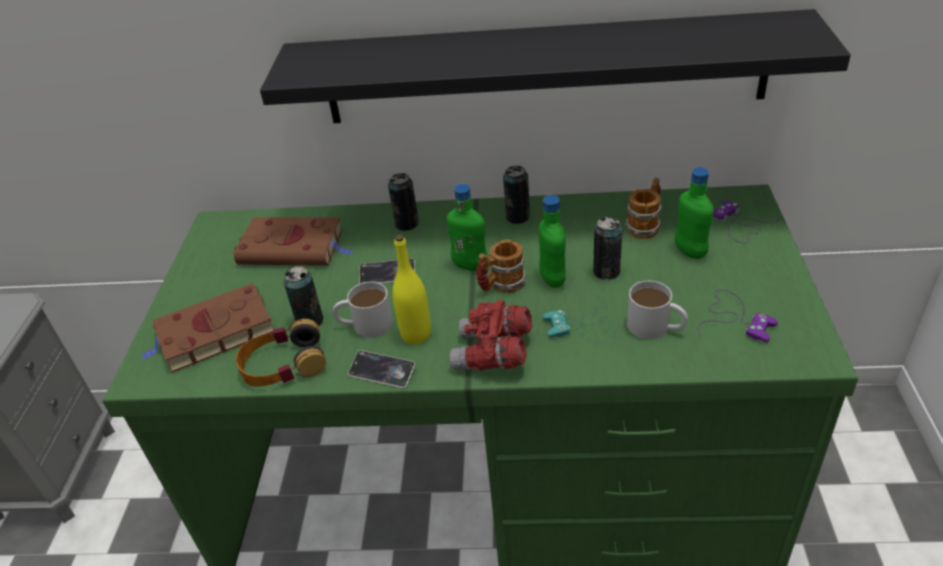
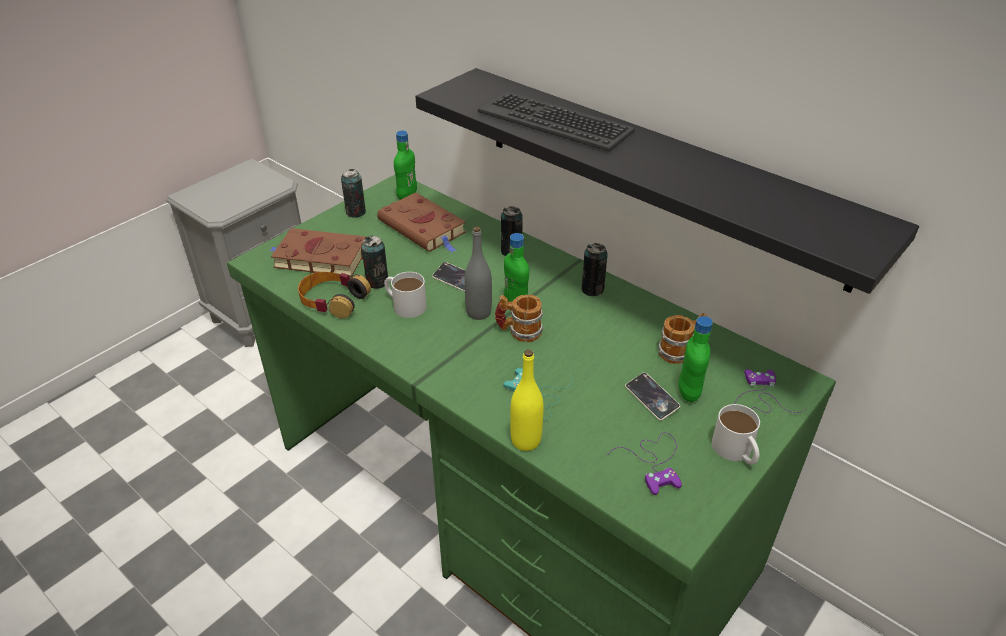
camera: 35 degrees right, 0 degrees up
(382, 372) = (378, 341): phone -> phone (651, 399)
(416, 335) = (425, 330): yellow bottle -> yellow bottle (526, 440)
(438, 54) = (555, 121): none -> keyboard
(445, 290) = (478, 312): none -> grey bottle
(493, 354) = (455, 374): red binoculars -> none
(552, 279) = (559, 348): green bottle -> green bottle (407, 196)
(606, 272) = (604, 367): can -> can (356, 212)
(656, 327) = (586, 429): white mug -> white mug (736, 451)

